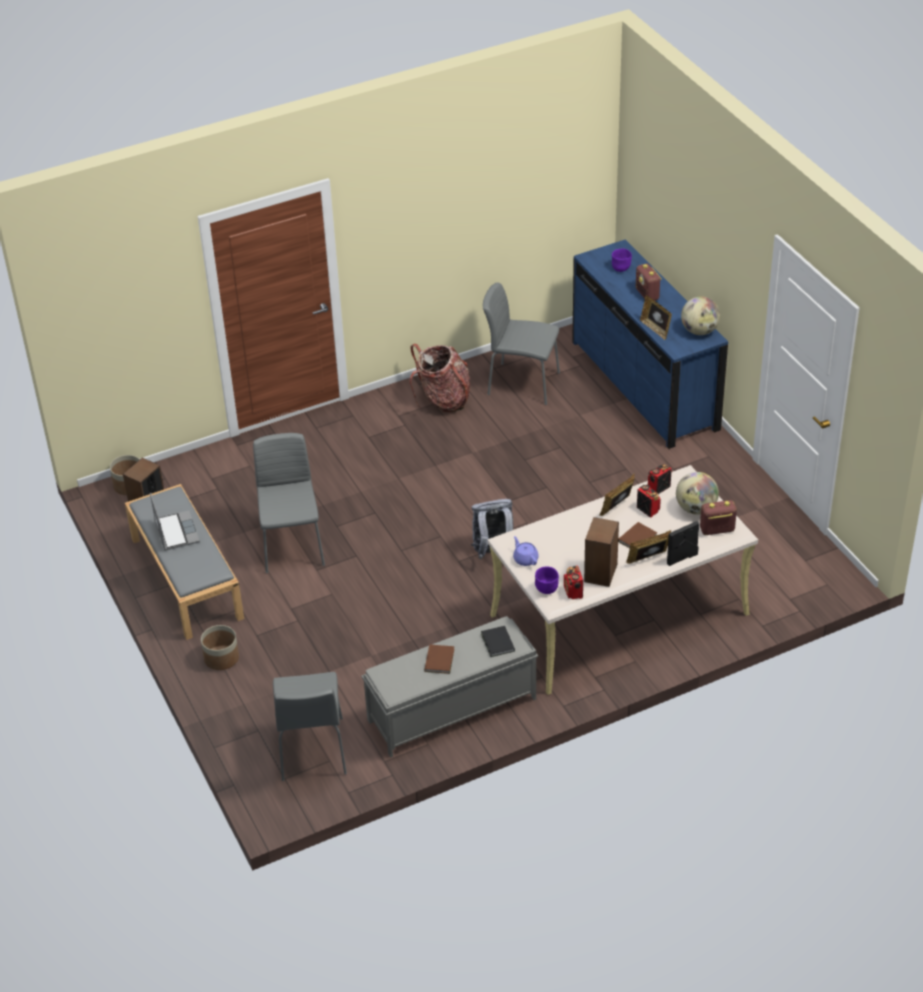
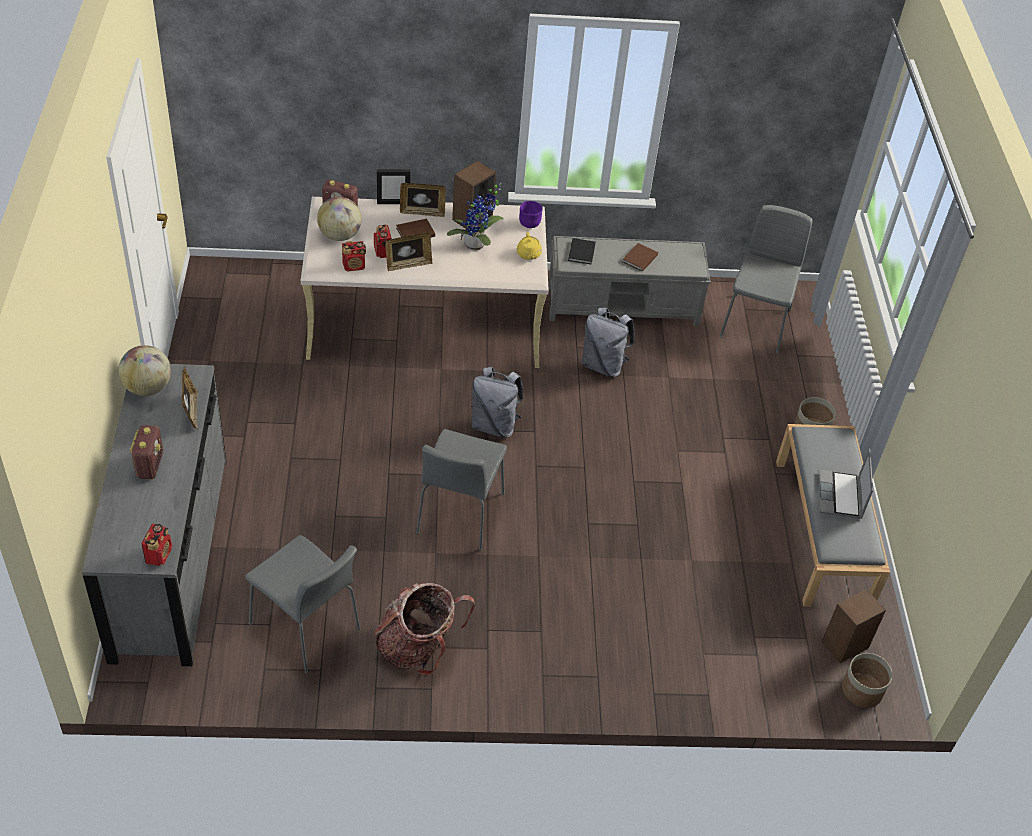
camera: 160 degrees left, 5 degrees up
(291, 544) = (696, 523): grey chair -> grey chair (459, 516)
(435, 642) = (603, 365): none -> grey backpack
(525, 559) = (528, 254): purple teapot -> yellow teapot
(573, 592) = (508, 213): radio -> radio (159, 555)
(575, 547) = (476, 246): none -> potted plant
(621, 268) = (138, 521): purple bowl -> none
(644, 386) = (172, 555): blue dresser -> grey dresser

